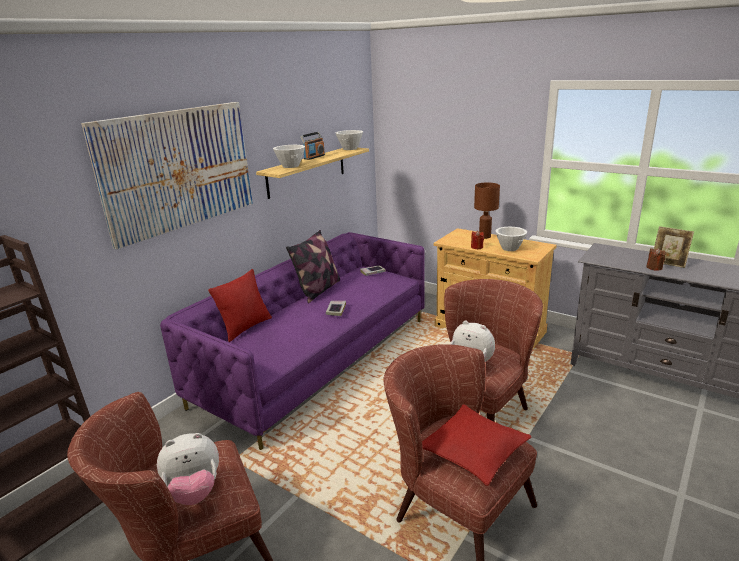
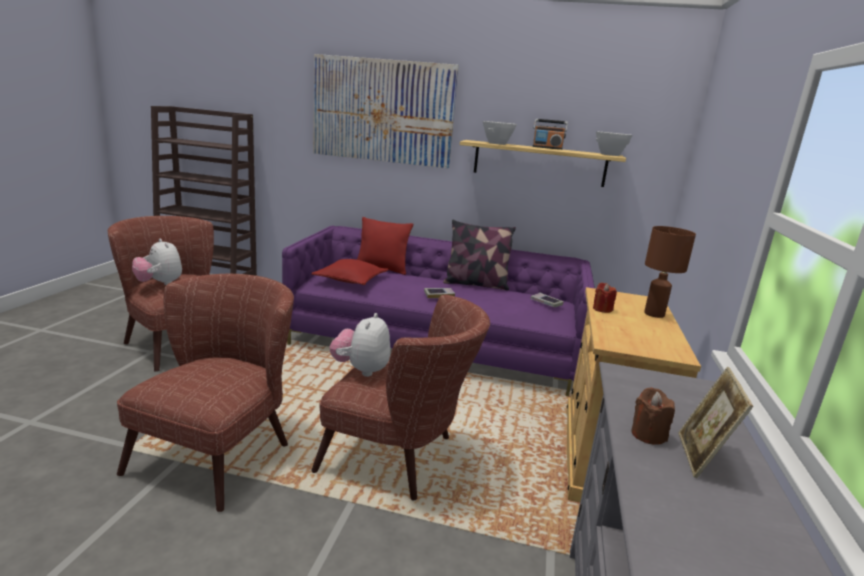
camera: 65 degrees right, 5 degrees down
(473, 451) = (193, 376): red pillow -> red pillow (350, 280)
(510, 248) = (627, 329): white bowl -> none

